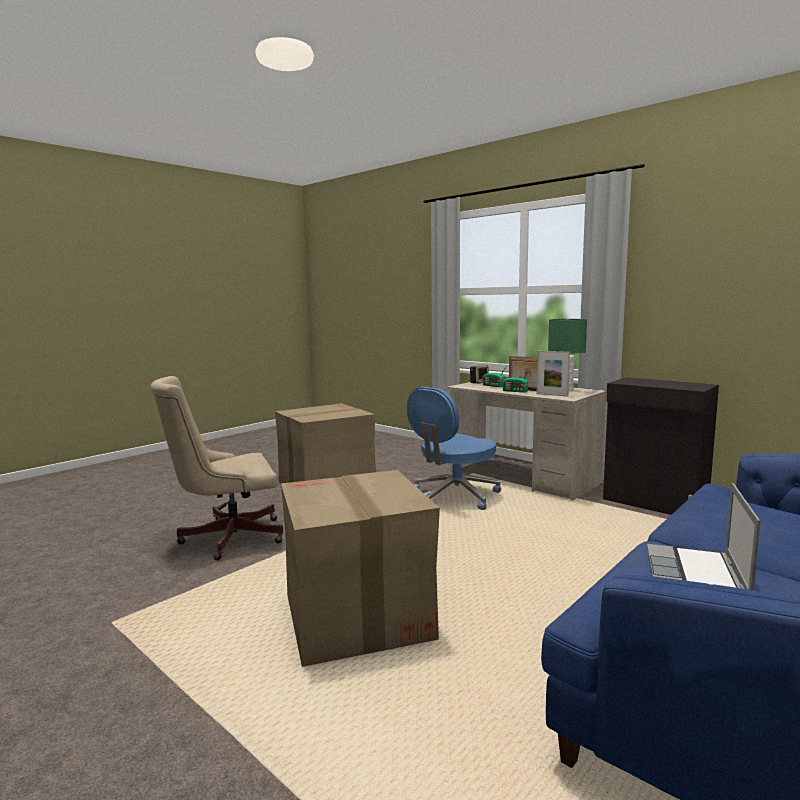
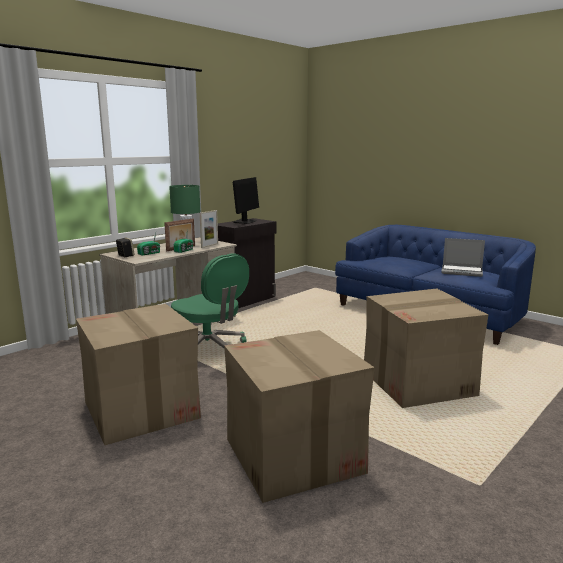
camera: 90 degrees left, 5 degrees up
(226, 537) = (294, 456): beige office chair -> cardboard box
(454, 496) = (209, 349): blue office chair -> green office chair
(670, 383) = (245, 221): none -> monitor

